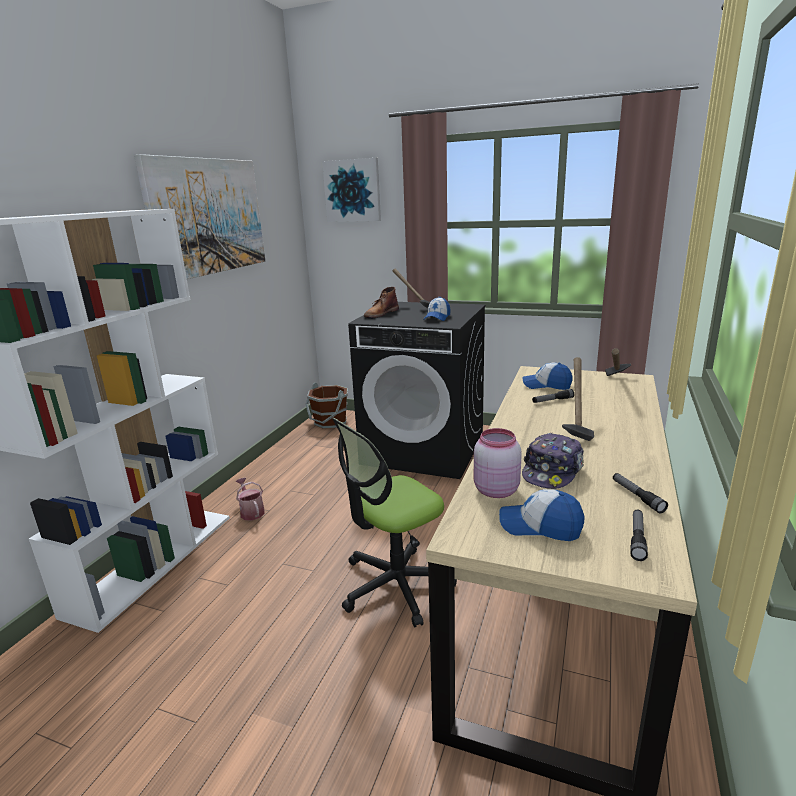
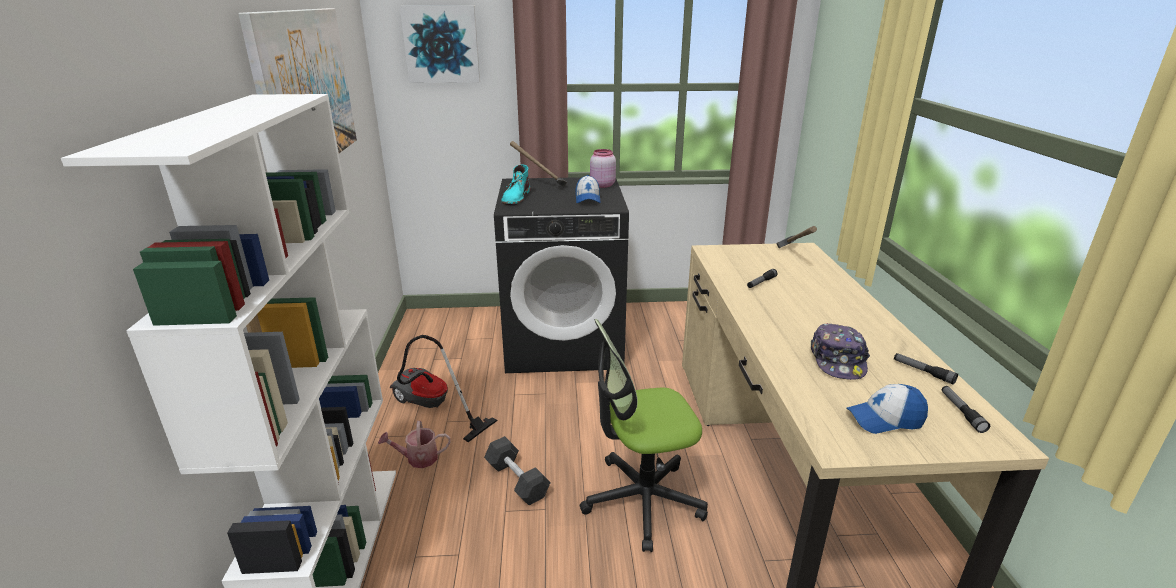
camera: 25 degrees left, 5 degrees up
(251, 511) = (418, 458): watering can -> watering can turned 45 degrees counterclockwise
(287, 479) = (431, 408): none -> vacuum cleaner
(308, 544) = (517, 480): none -> black dumbbell
(330, 422) = (431, 326): brown bucket -> none
(381, 313) = (516, 197): brown boot -> turquoise boot
(395, 585) = (642, 500): office chair -> office chair turned 45 degrees clockwise
(495, 490) = (813, 391): pink jar -> pink jar (601, 185)
(546, 385) = (738, 266): cap -> none
(574, 426) = (807, 308): hammer -> none

